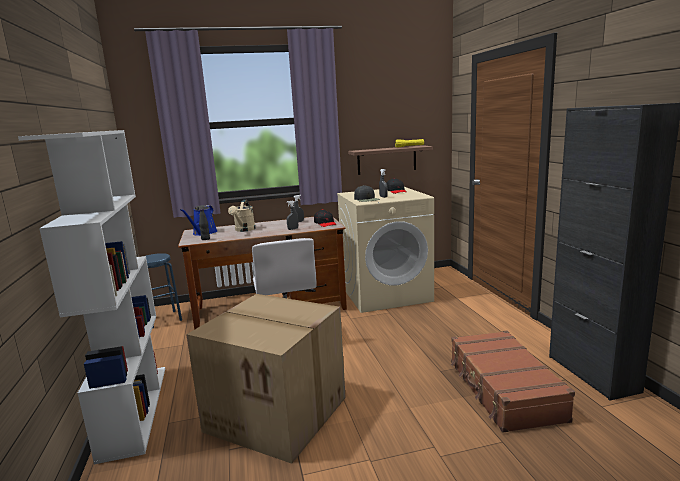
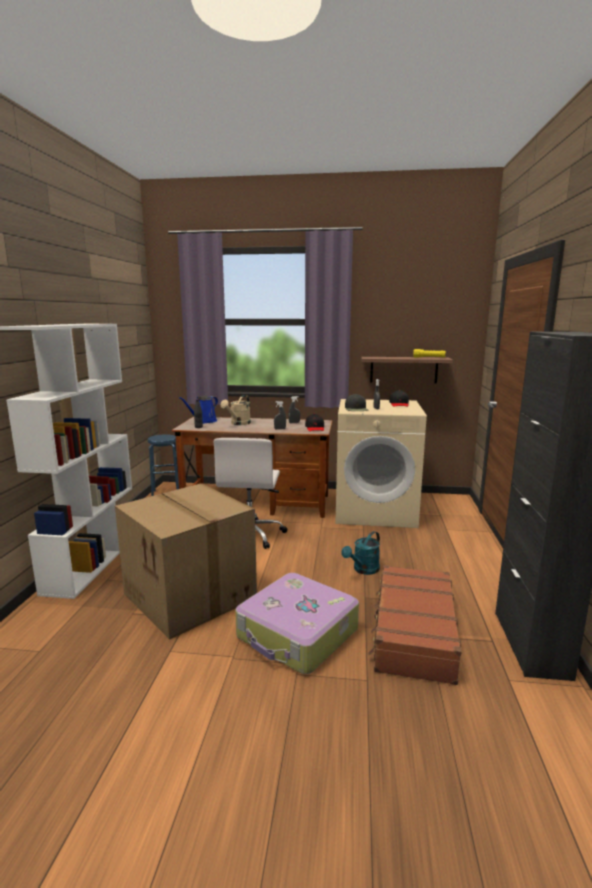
camera: 20 degrees right, 0 degrees up
(411, 420) = (297, 634): none -> suitcase
(419, 348) = (363, 570): none -> turquoise watering can

